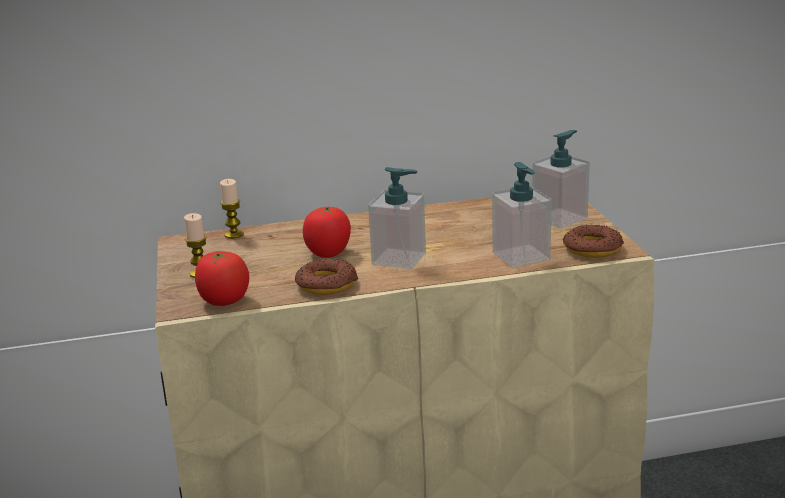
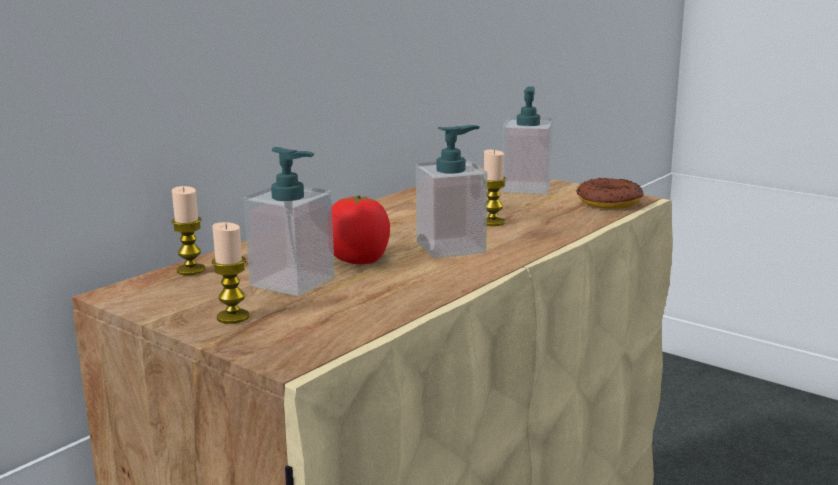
camera: 40 degrees left, 5 degrees down
(224, 301) = (335, 335): tomato -> none
(326, 284) = (425, 286): donut -> none
(467, 245) = (492, 222): none -> candle
(521, 256) = (563, 220): soap dispenser -> soap dispenser (293, 282)

